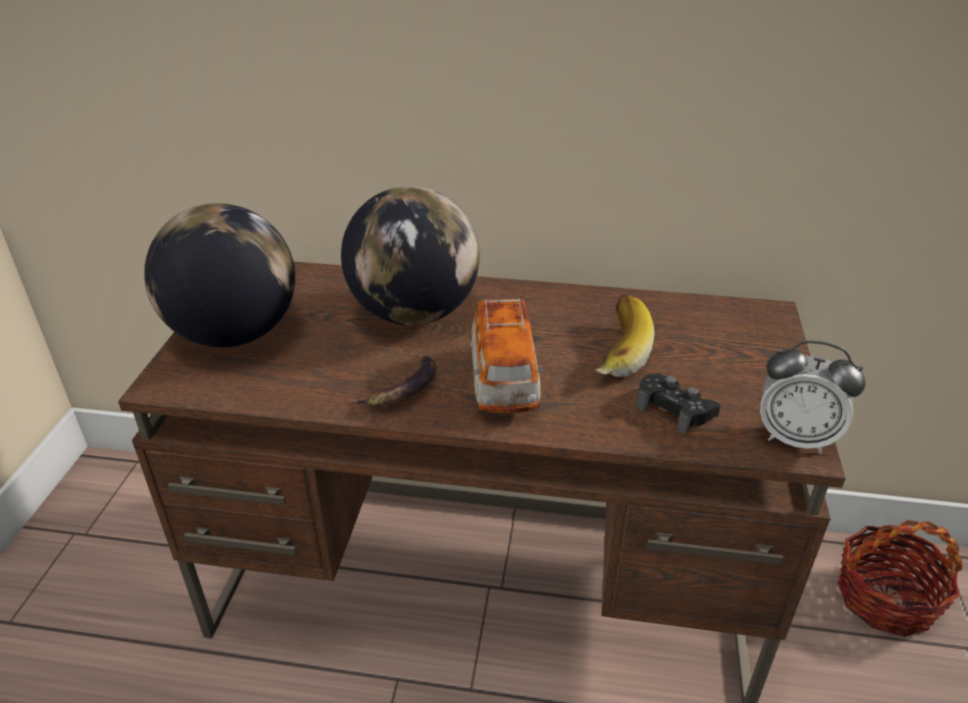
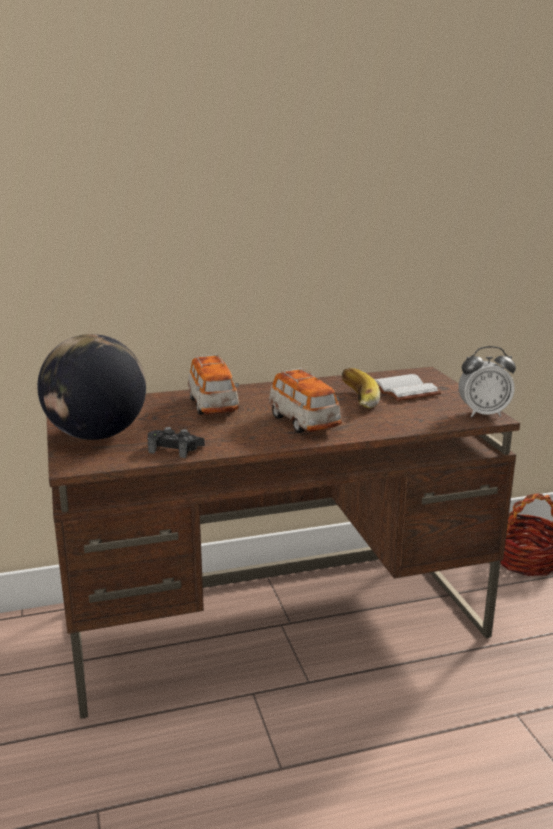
camera: 25 degrees left, 15 degrees down
(403, 390) = (246, 437): banana -> none
(414, 313) = (213, 406): globe -> toy car
(674, 409) = (412, 415): black game controller -> black game controller (175, 449)
(703, 346) = (402, 390): none -> white book

